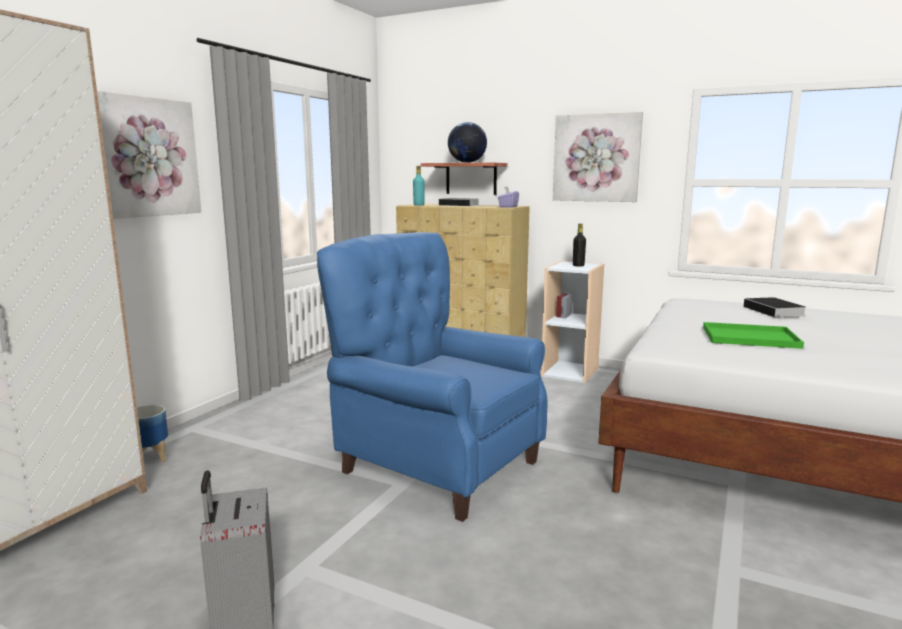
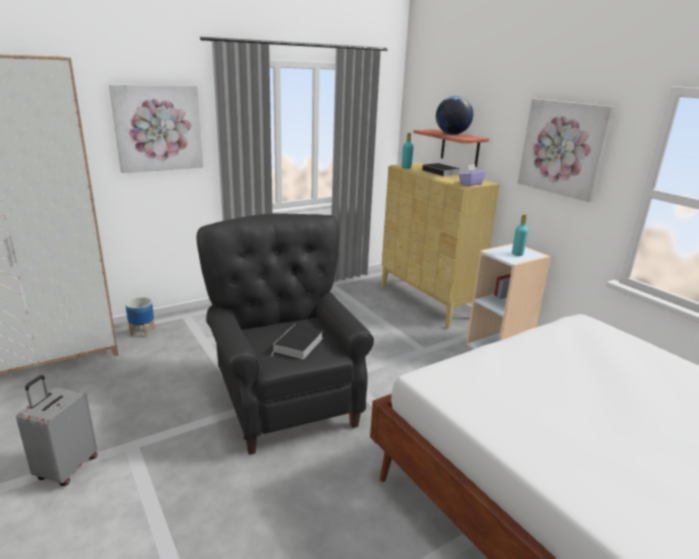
camera: 30 degrees right, 10 degrees up
(432, 465) = (285, 399): blue armchair -> black armchair
(578, 265) = (517, 254): black bottle -> turquoise bottle
(751, 337) = (548, 394): green tray -> none
(775, 311) = (644, 368): book -> book (298, 345)

